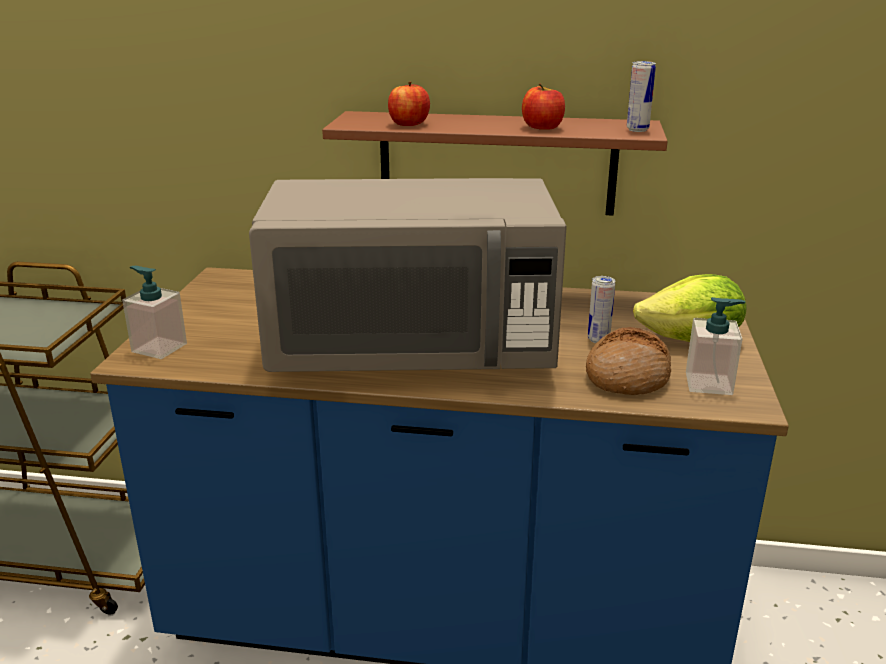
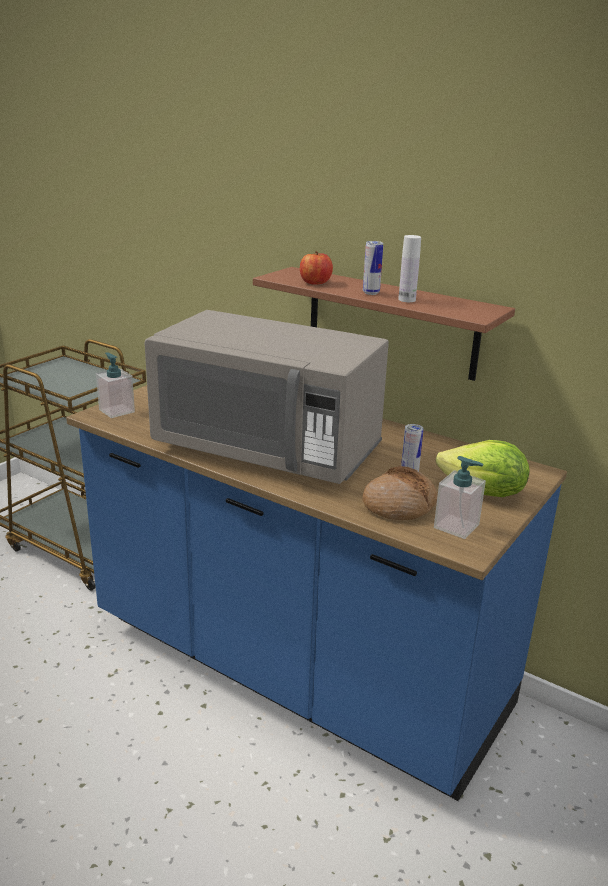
camera: 25 degrees right, 0 degrees up
(542, 127) = (407, 300): apple -> white bottle
(637, 130) = (477, 313): can -> can (371, 293)

